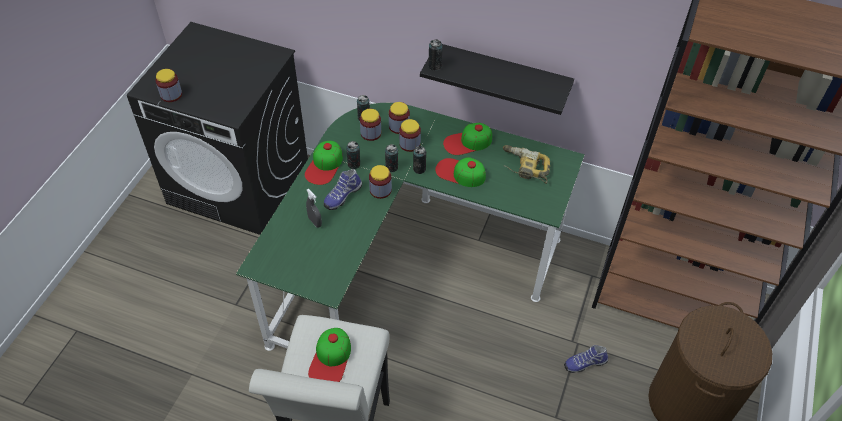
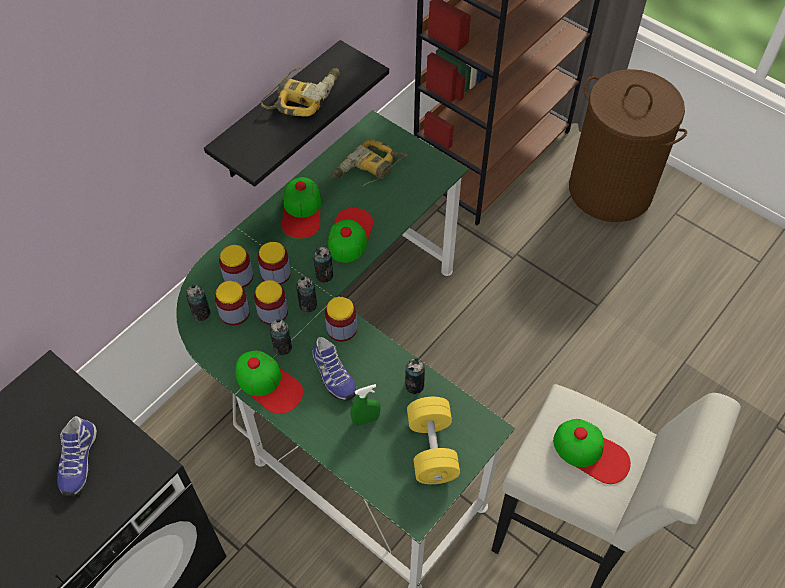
camera: 70 degrees left, 5 degrees up
(171, 95) = (52, 555): jar -> jar (273, 312)
(304, 263) = (432, 449): none -> yellow dumbbell
(315, 222) = (366, 420): grey spray bottle -> green spray bottle
(435, 66) = (250, 162): can -> can (414, 385)
(460, 173) = (349, 234): cap -> cap turned 150 degrees clockwise
(508, 74) = (303, 95): none -> power drill
(585, 362) = (541, 256): shoe -> shoe (78, 461)

